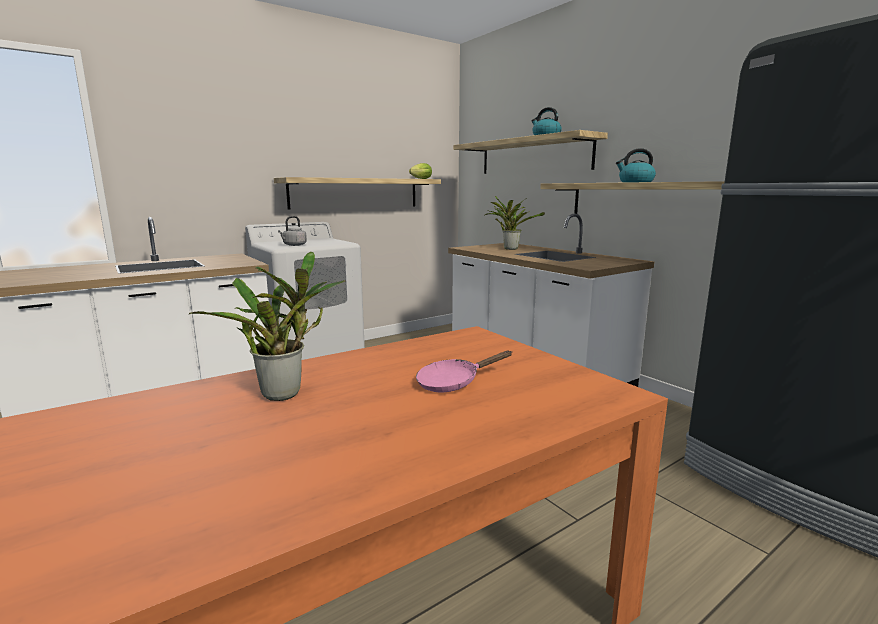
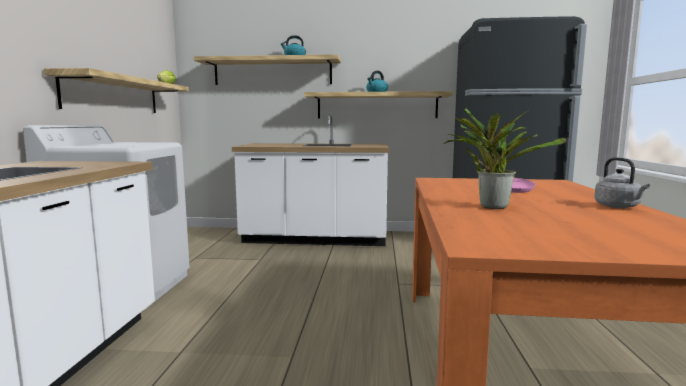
camera: 50 degrees left, 5 degrees down
(294, 245) = (127, 145): grey kettle -> grey kettle (618, 207)
(509, 248) = (279, 144): potted plant -> none

